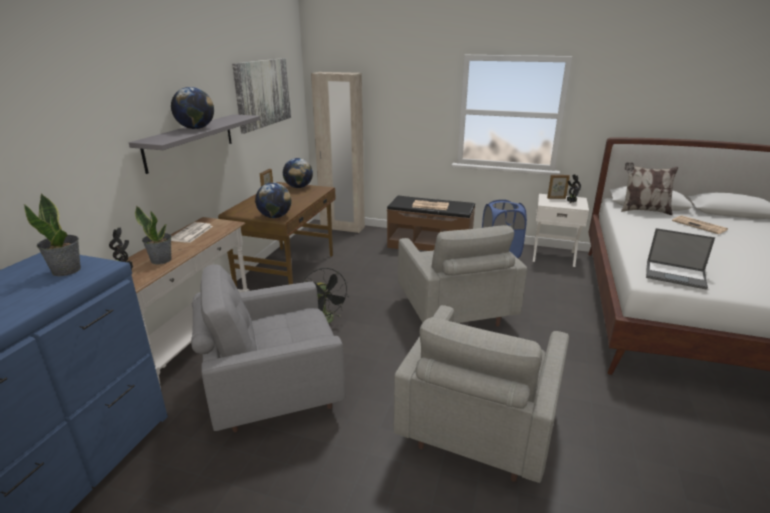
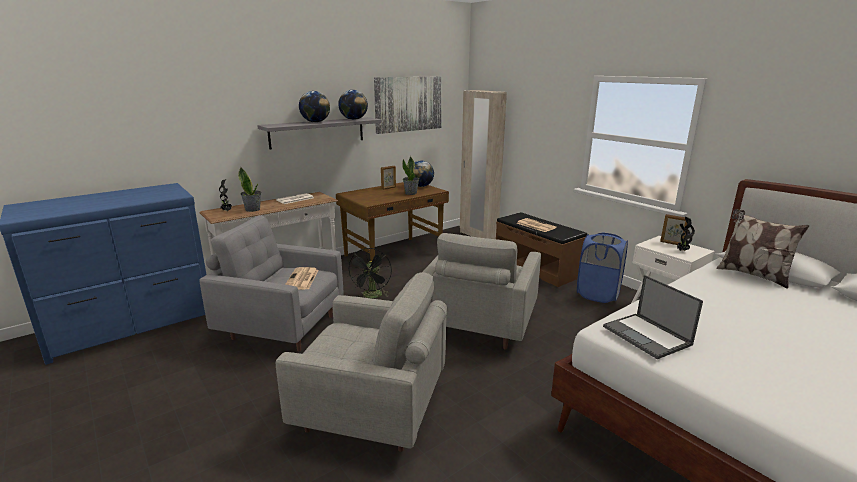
camera: 35 degrees right, 5 degrees down
(67, 270) = (163, 193): potted plant -> potted plant (411, 193)
(275, 217) = (367, 201): globe -> globe (353, 119)
(476, 429) = (372, 411): grey armchair -> grey armchair turned 135 degrees counterclockwise
(700, 225) = (808, 308): newspaper -> newspaper (302, 279)

